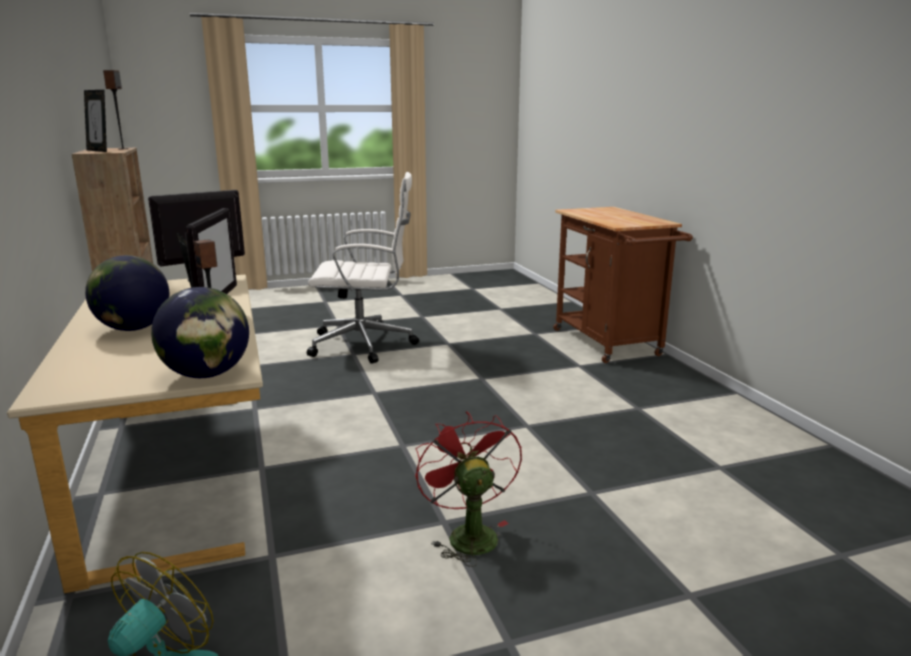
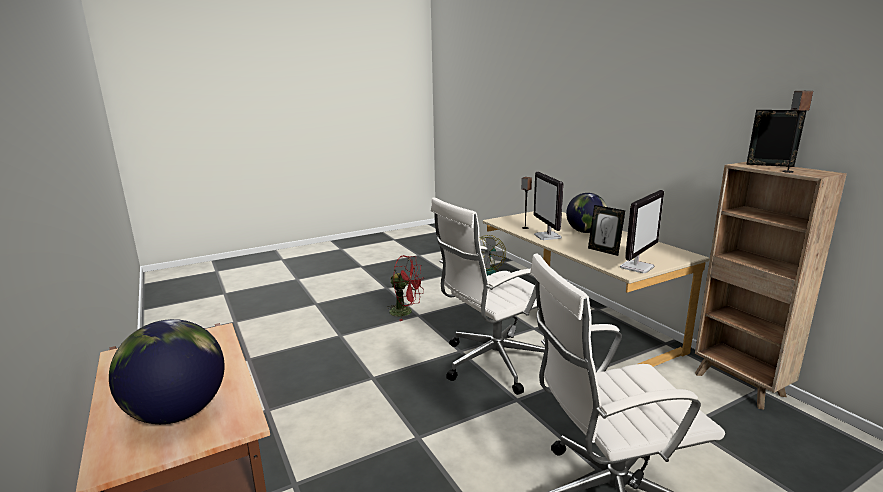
camera: 170 degrees right, 0 degrees up
(207, 375) = (506, 219): globe -> globe (178, 413)
(371, 426) = (492, 363): none -> white office chair
(467, 534) = (406, 312): red fan -> red fan turned 45 degrees counterclockwise

